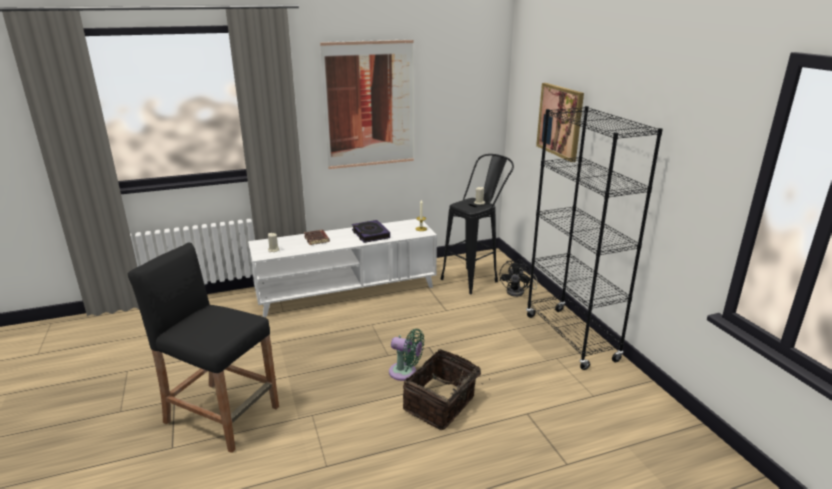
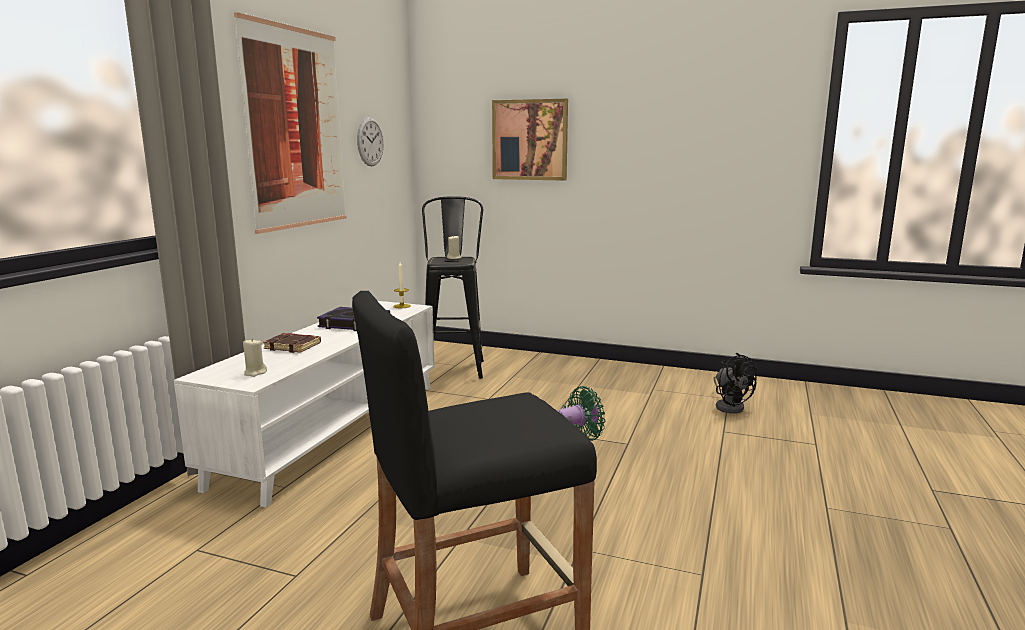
camera: 50 degrees left, 10 degrees down
(441, 404) = (660, 463): basket -> none
(449, 107) = (370, 141): none -> wall clock
(519, 292) = (518, 361): black fan -> black fan (730, 406)
(571, 338) = (630, 373): black bookcase -> none

